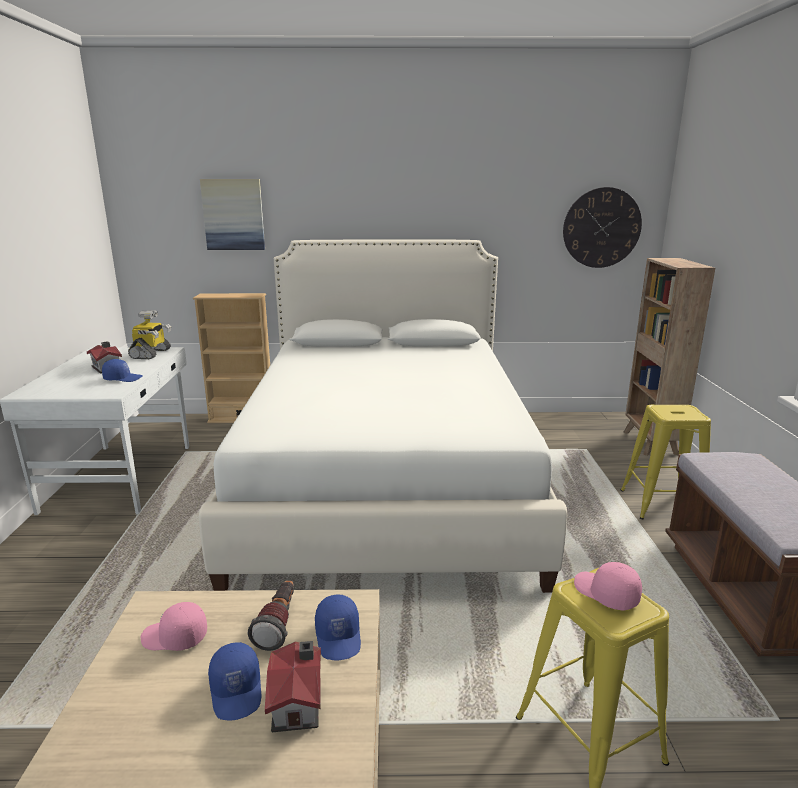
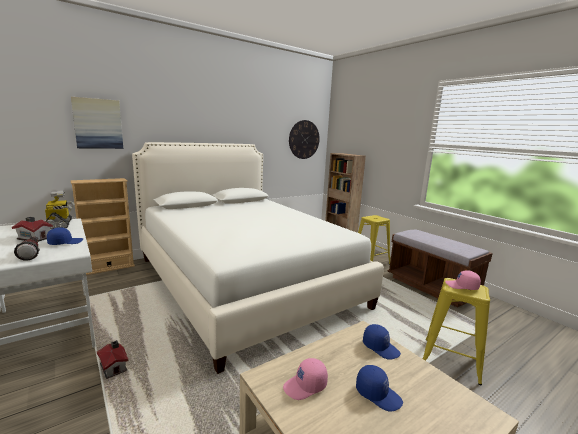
camera: 35 degrees left, 5 degrees down
(279, 624) = (346, 354): flashlight -> flashlight (32, 254)
(298, 701) = (409, 383): toy house -> toy house (114, 366)

